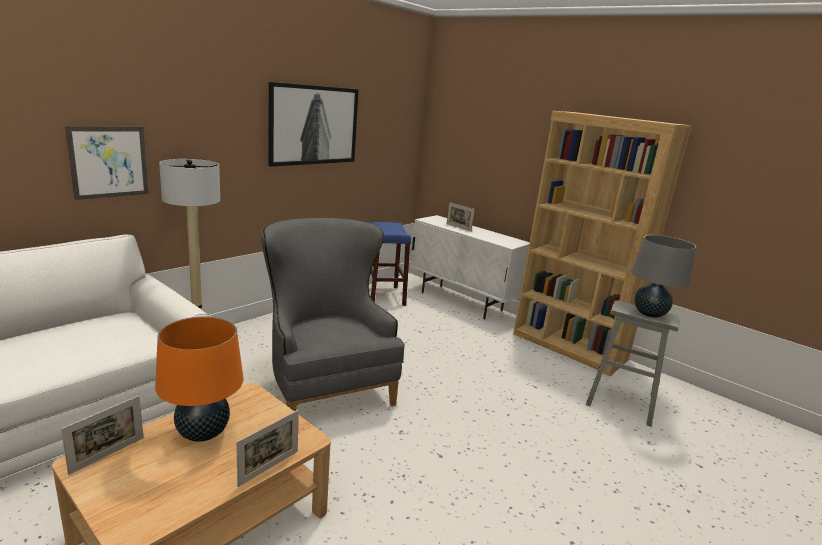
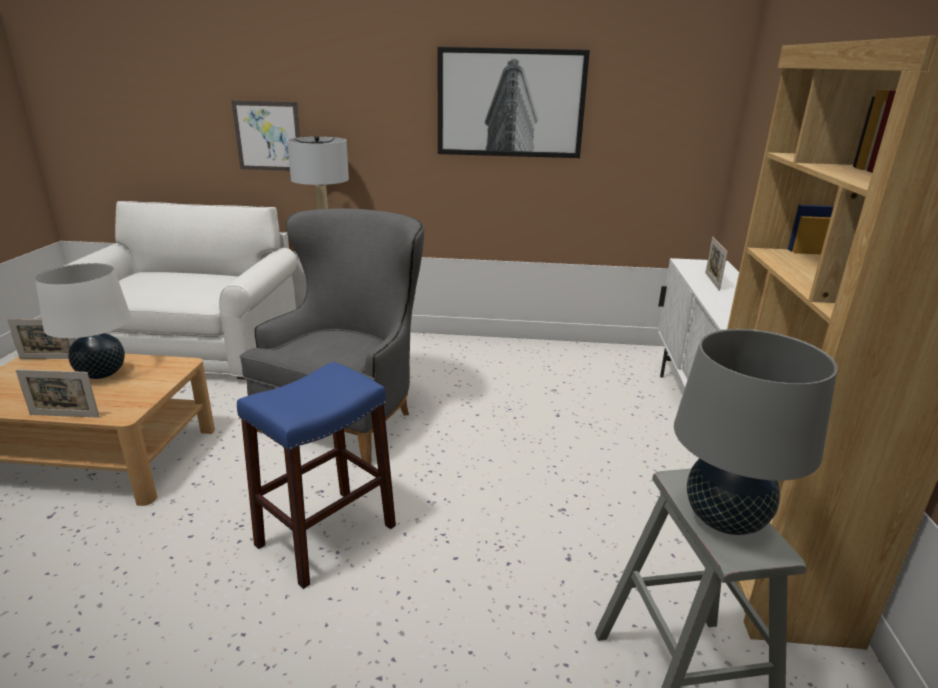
camera: 55 degrees right, 5 degrees up
(203, 433) = (101, 373): orange table lamp -> white table lamp
(384, 296) = (599, 361): blue stool -> blue stool (326, 535)

